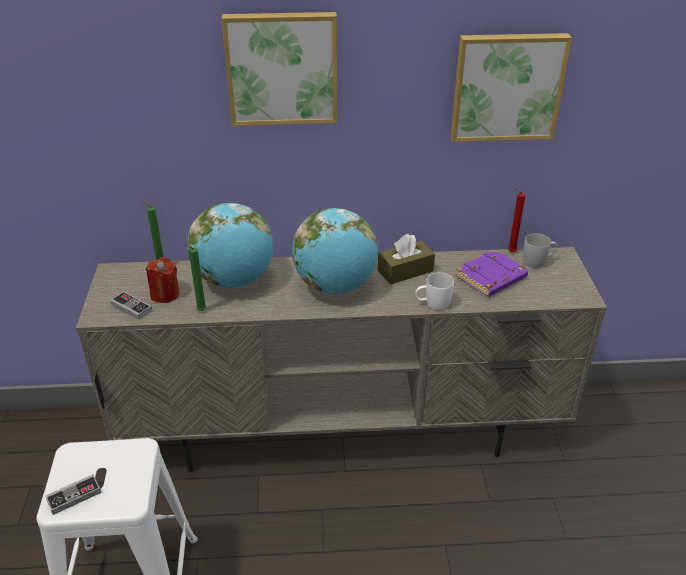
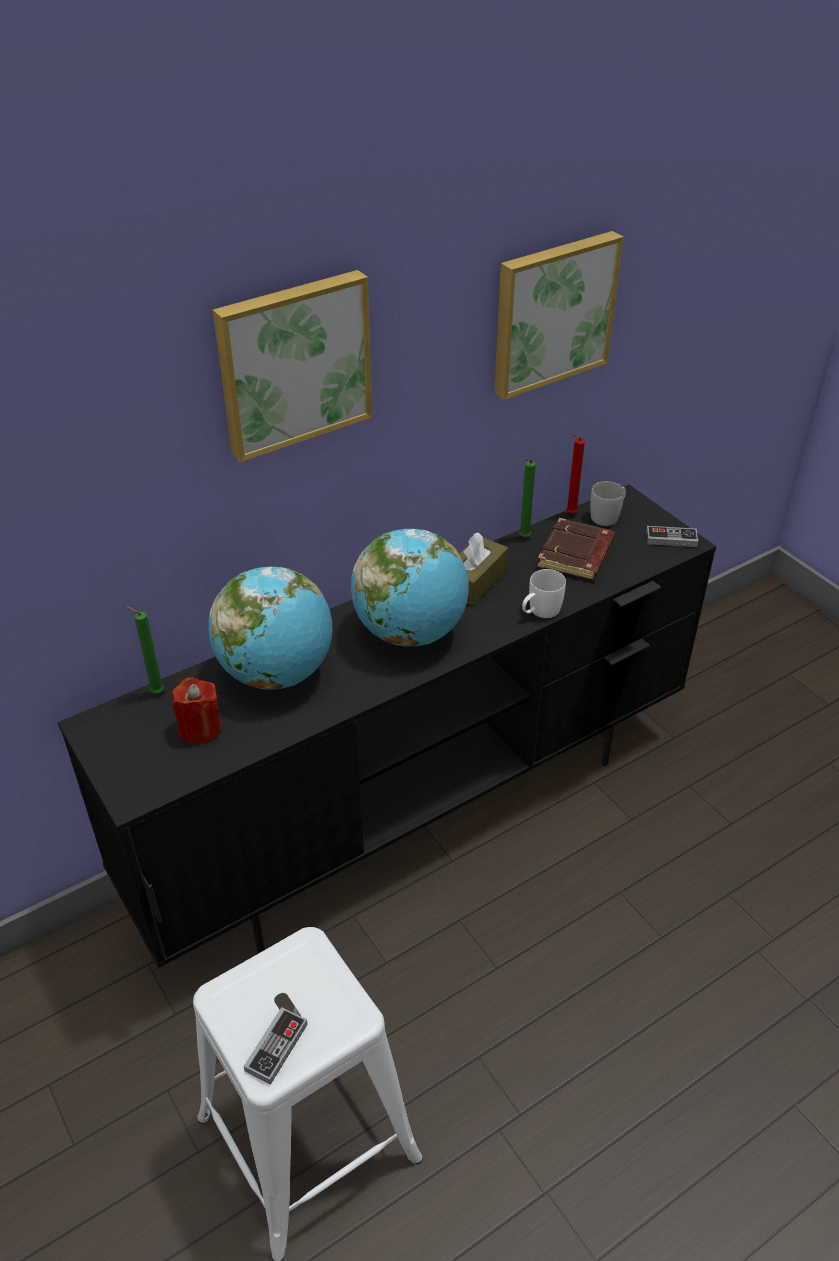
camera: 30 degrees left, 5 degrees up
(131, 307) = (170, 766): game controller -> game controller (671, 539)
(200, 311) = (269, 732): green candle -> green candle (523, 538)
(345, 433) = (419, 814): beige tv stand -> black tv stand
(491, 278) = (576, 555): purple book -> brown book

